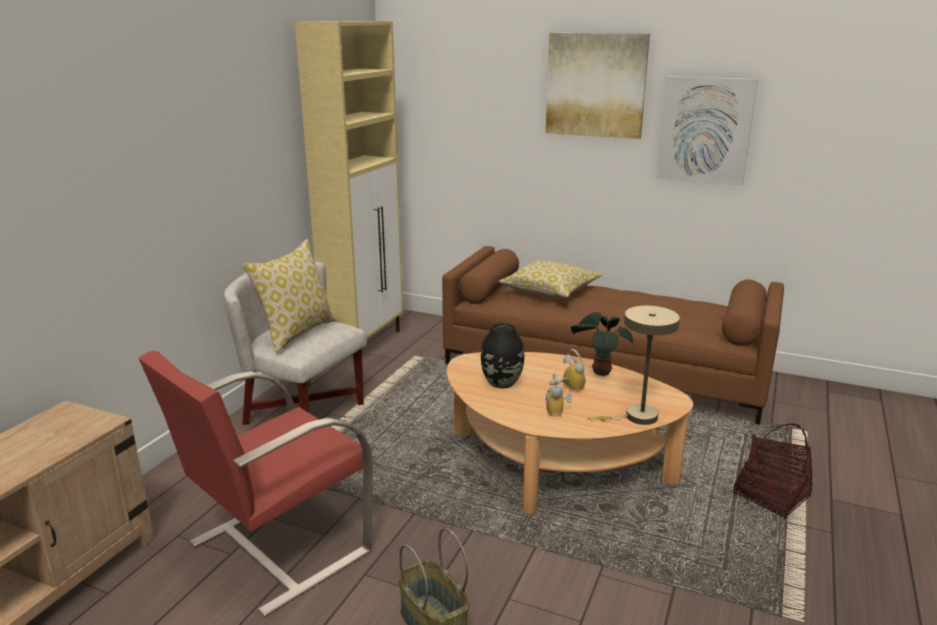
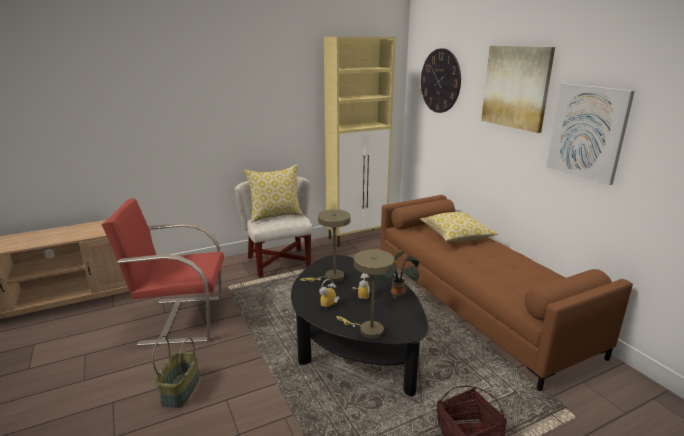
camera: 40 degrees right, 0 degrees up
(456, 84) = (440, 81): none -> wall clock
(502, 383) = (330, 278): black vase -> beige table lamp
(554, 466) = (354, 346): beige coffee table -> black coffee table

